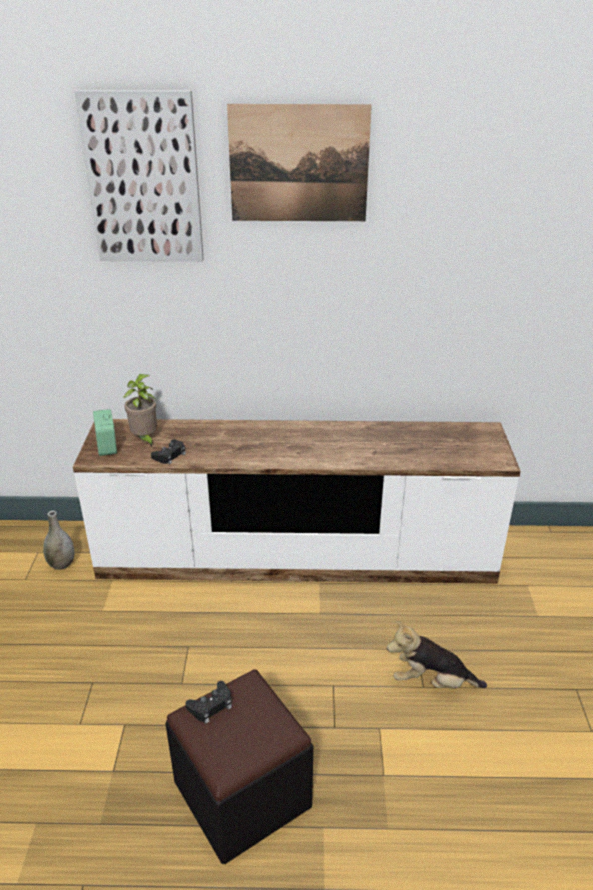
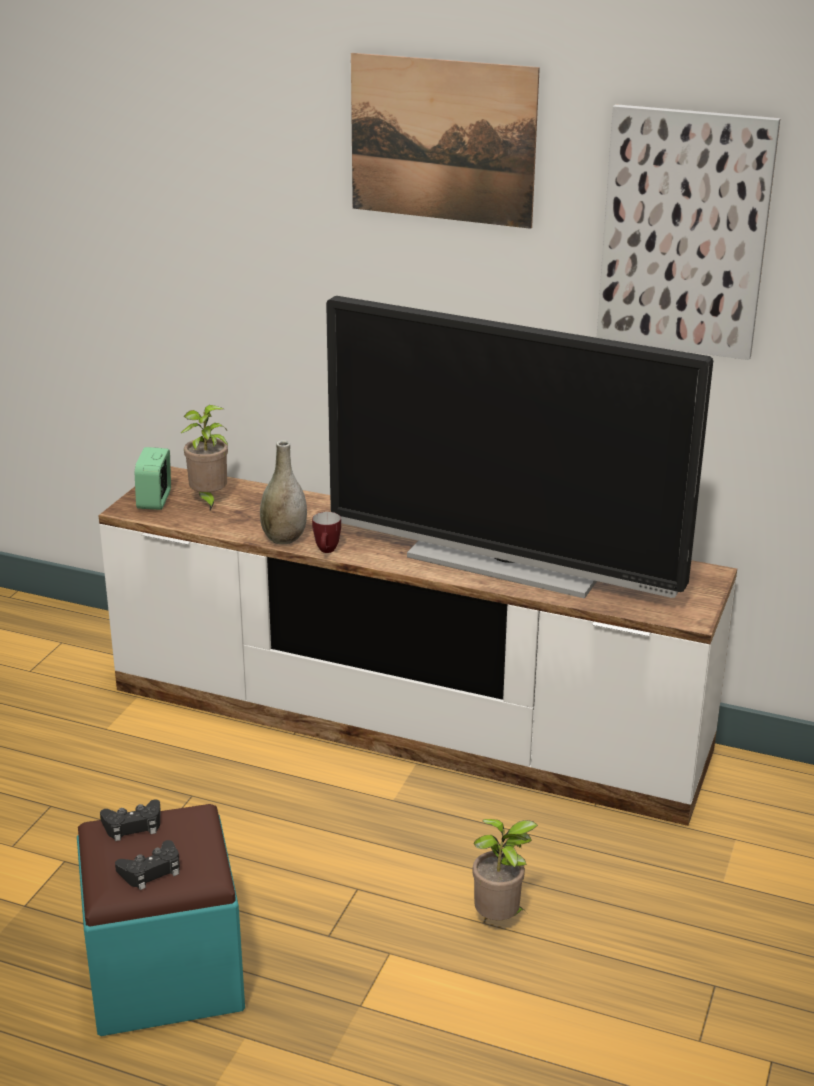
camera: 20 degrees right, 5 degrees down
(62, 564) = (84, 663): grey vase -> grey vase (284, 538)
(143, 179) = (244, 142): picture -> picture (684, 233)
(170, 455) = (228, 524): black game controller -> black game controller (151, 871)
(242, 794) = (165, 973): black ottoman -> turquoise ottoman
(250, 462) = (327, 552): none -> mug
(367, 447) = (505, 564): none -> television
(431, 681) = (500, 919): plush toy -> potted plant

